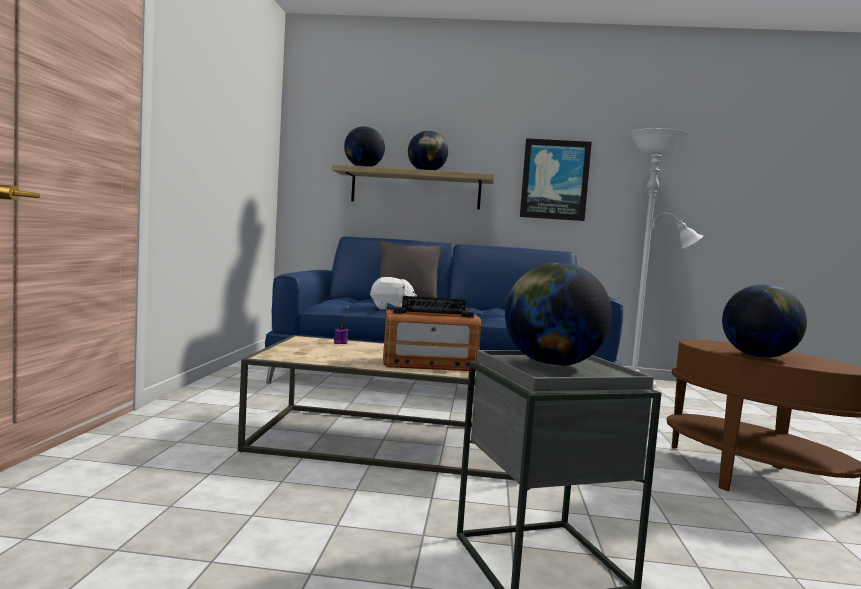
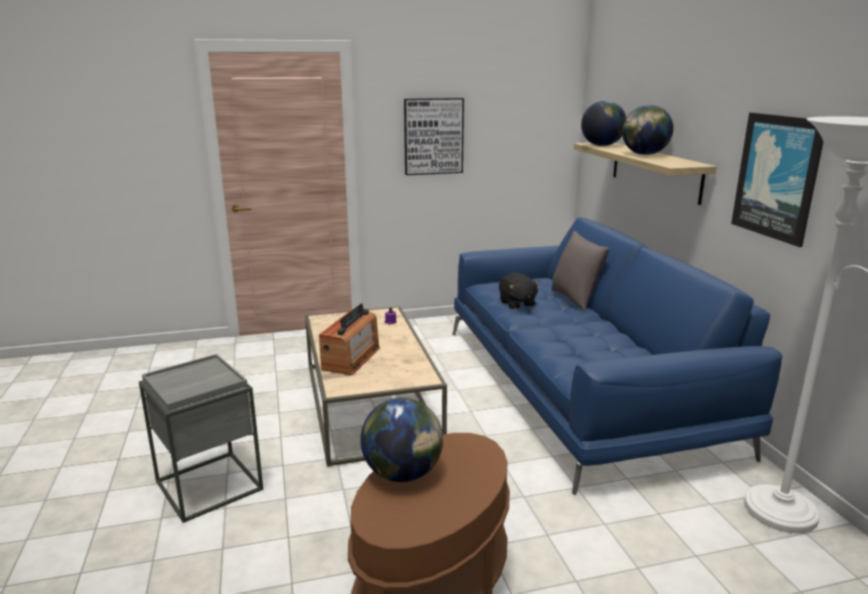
camera: 70 degrees right, 15 degrees up
(208, 135) = (433, 136): none -> picture
(391, 308) = (517, 303): white plush toy -> black plush toy
(429, 364) = (351, 358): radio -> radio turned 135 degrees counterclockwise
(552, 364) = (197, 377): globe -> none

